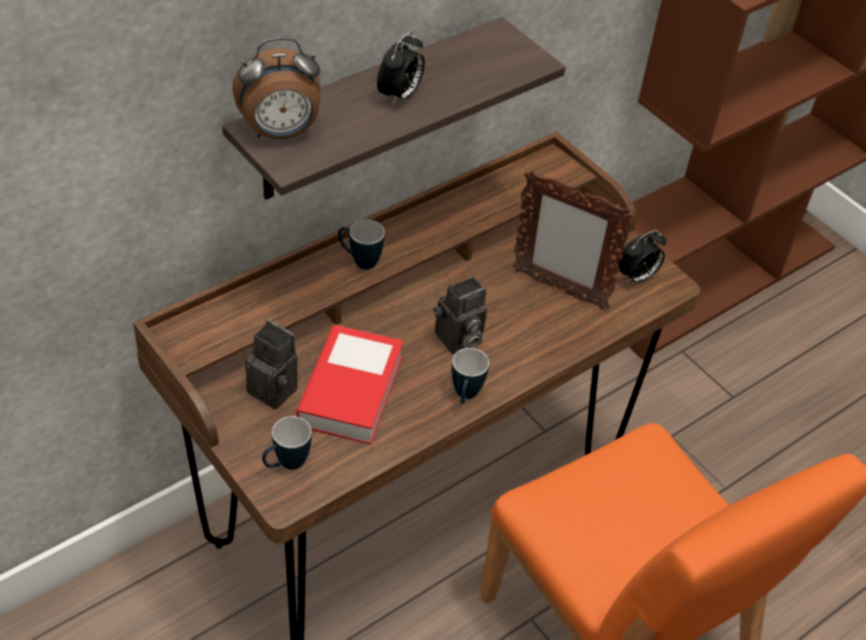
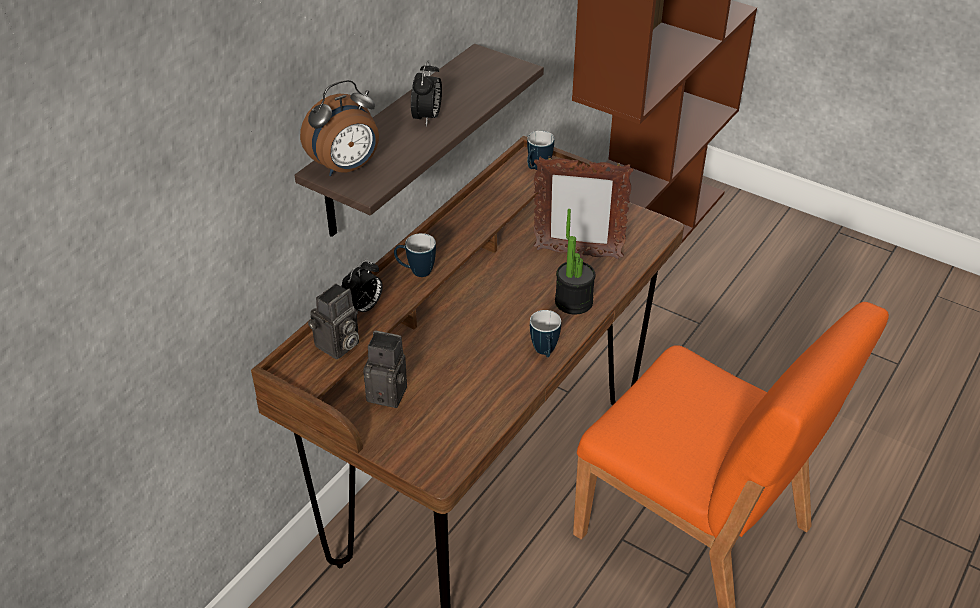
camera: 15 degrees left, 5 degrees down
(286, 465) = (427, 447): mug -> mug (537, 169)
(350, 391) = (451, 375): book -> none
(457, 340) = (518, 313): camera -> camera (337, 346)
(526, 346) = (573, 302): none -> potted plant
(636, 277) = (631, 229): alarm clock -> alarm clock (363, 308)

